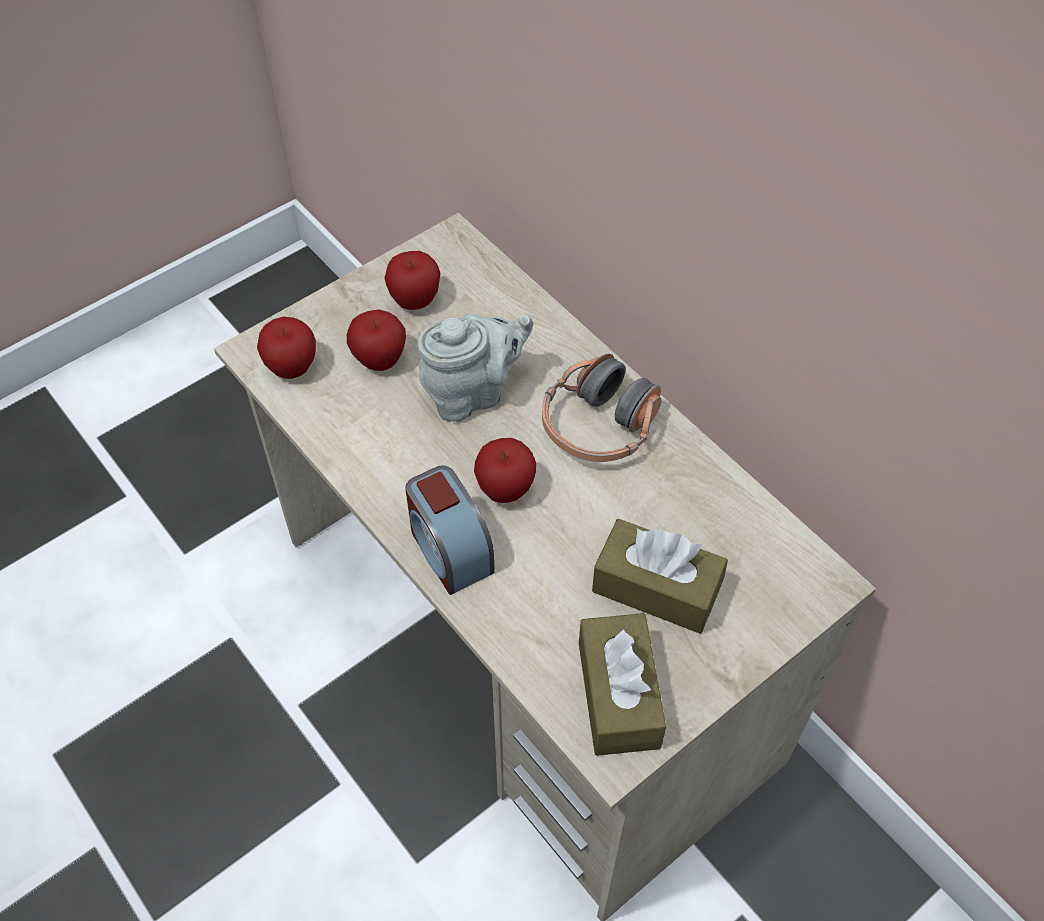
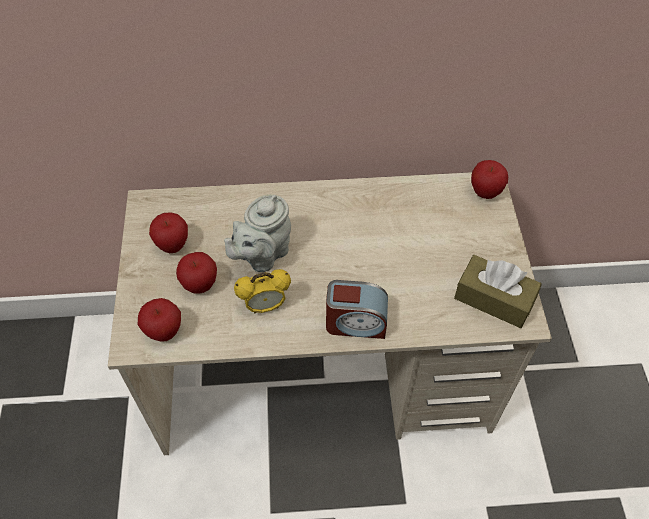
camera: 55 degrees left, 0 degrees up
(400, 441) = (265, 306): none -> alarm clock
(472, 393) = (262, 255): grey teapot -> grey teapot turned 150 degrees counterclockwise
(505, 490) = (338, 277): apple -> apple (485, 192)
(599, 426) = (331, 214): headphones -> none
(656, 588) = (445, 249): brown tissue box -> none

